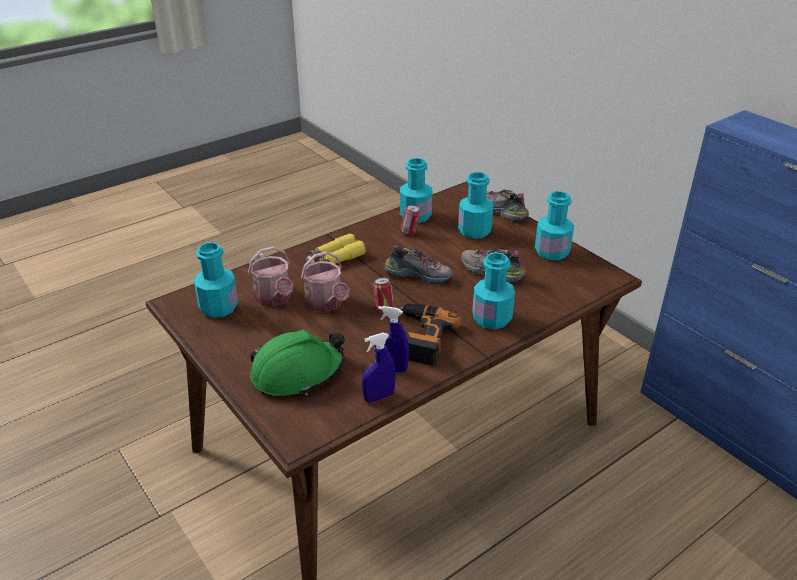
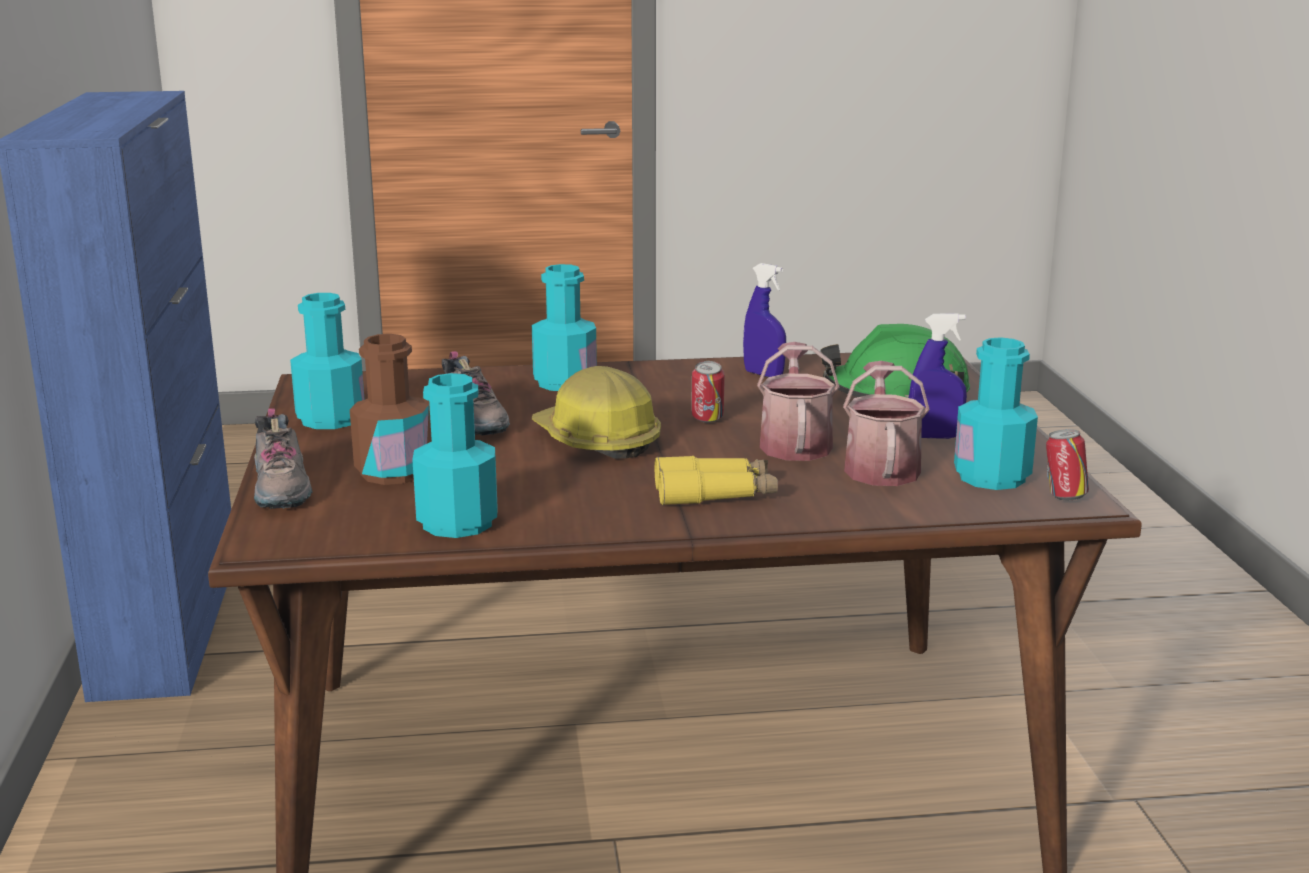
camera: 150 degrees left, 15 degrees down
(379, 397) = (804, 361): blue spray bottle -> blue spray bottle (934, 437)
(410, 232) = (517, 498): can -> can (1064, 497)
(419, 275) = (596, 441): shoe -> hard hat
(421, 338) = (690, 387): power drill -> none
(474, 231) = (393, 472): turquoise bottle -> brown bottle

